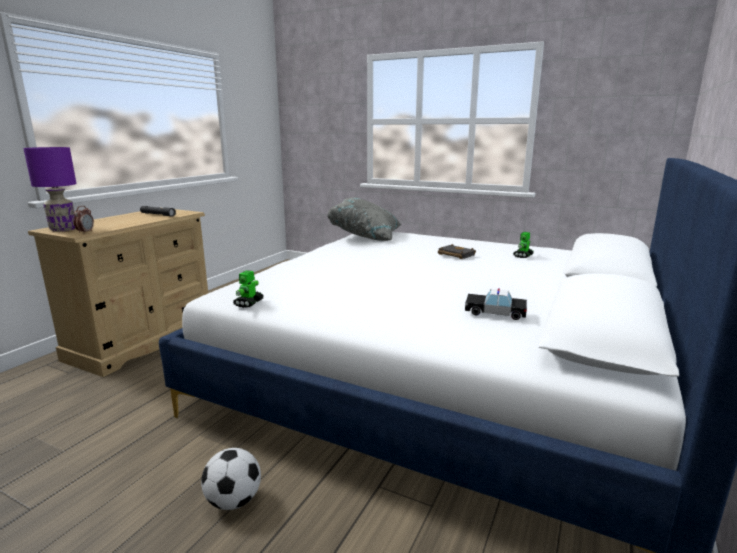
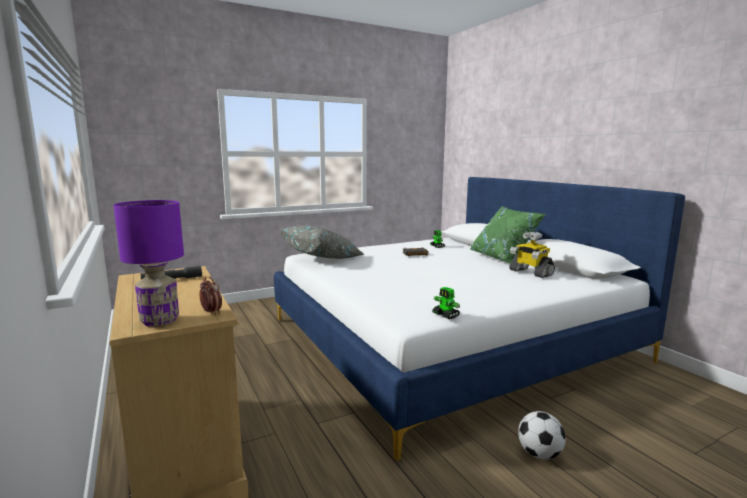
camera: 55 degrees left, 5 degrees down
(495, 312) = (530, 272): toy car -> toy robot
(549, 290) = (503, 258): none -> green pillow

